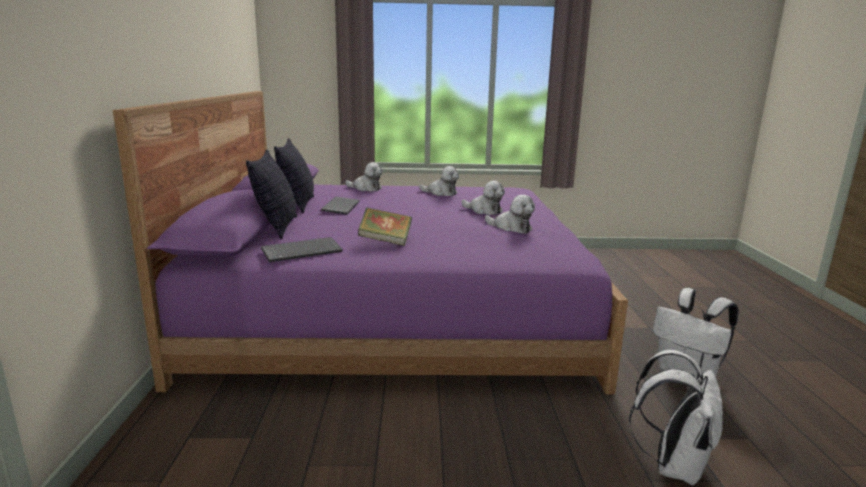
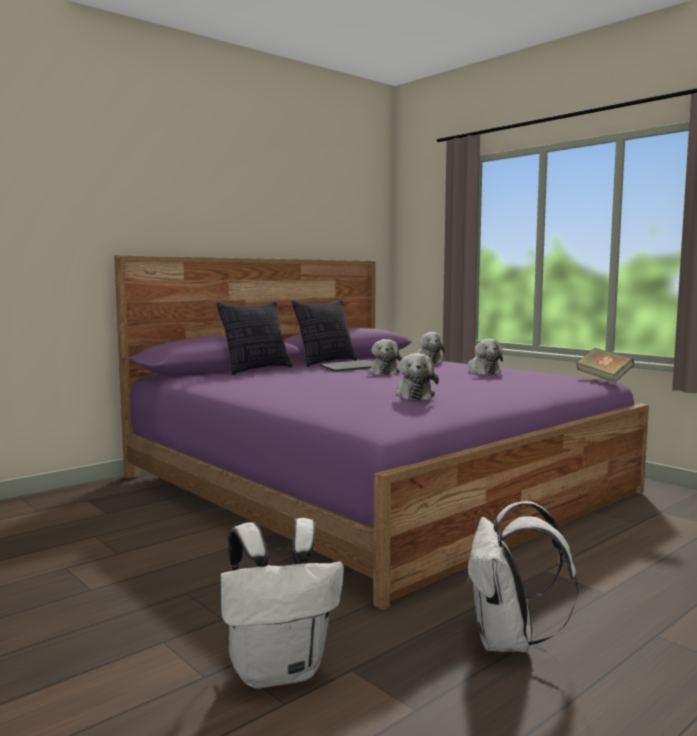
camera: 50 degrees right, 10 degrees down
(302, 251) = (216, 381): keyboard -> none
(385, 241) = (284, 386): book -> book (603, 379)
(484, 211) = (463, 386): plush toy -> plush toy (383, 372)

